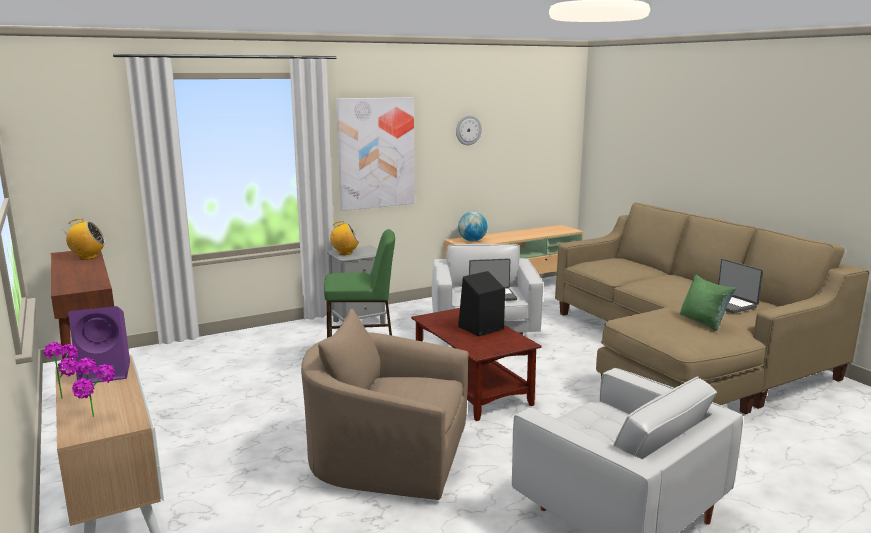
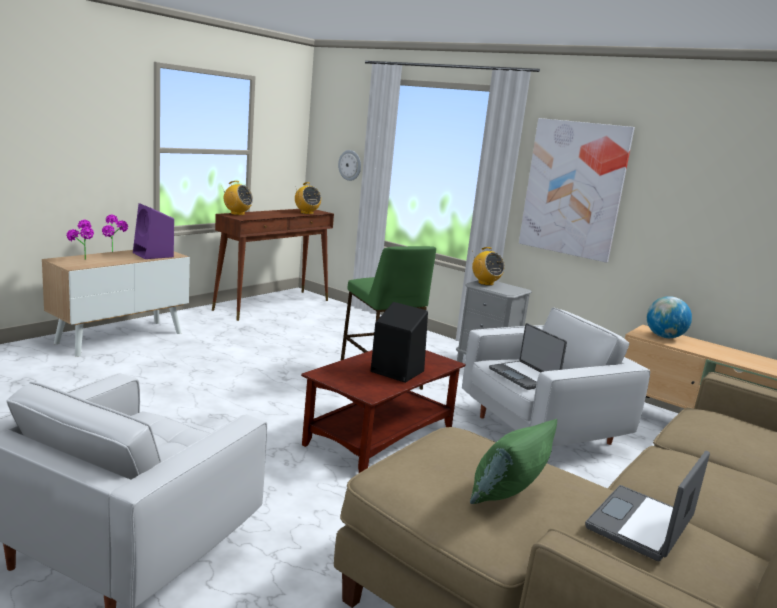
camera: 65 degrees right, 0 degrees up
(64, 286) = (237, 214): none -> radio
(388, 457) = (209, 410): beige armchair -> none
(468, 130) = (716, 185): wall clock -> wall clock (350, 165)

